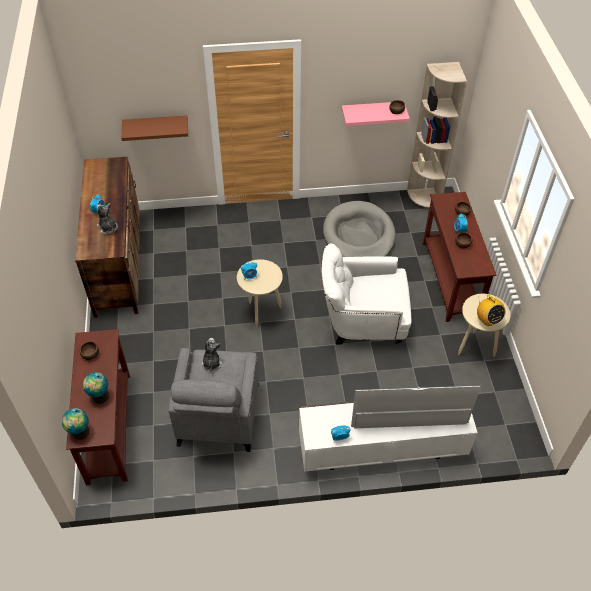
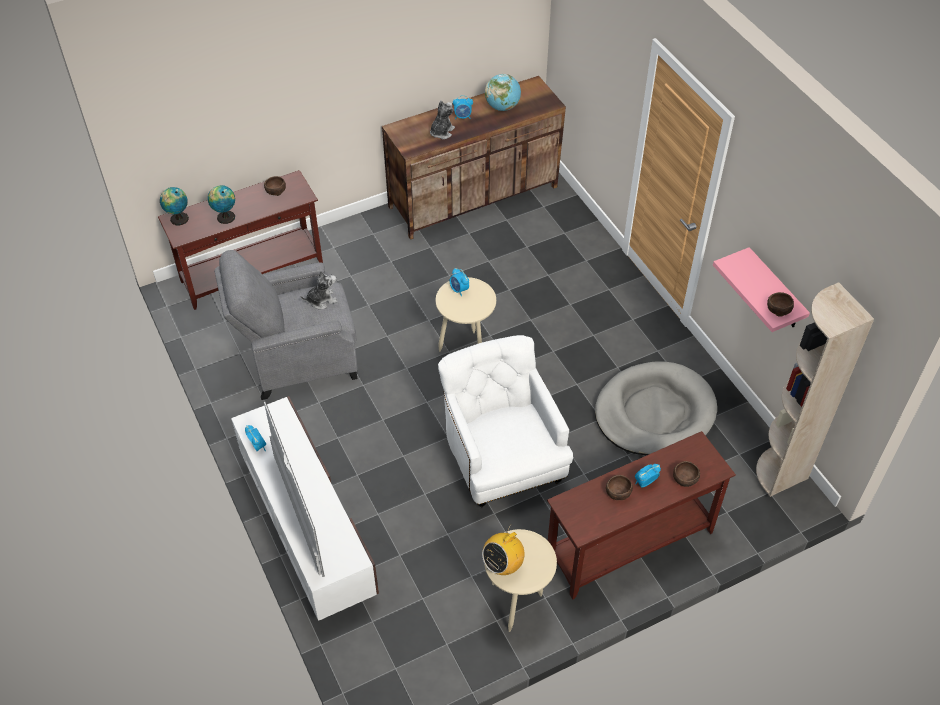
camera: 70 degrees right, 0 degrees up
(104, 187) = (502, 107): none -> globe
(156, 126) = (599, 97): brown shelf -> none

